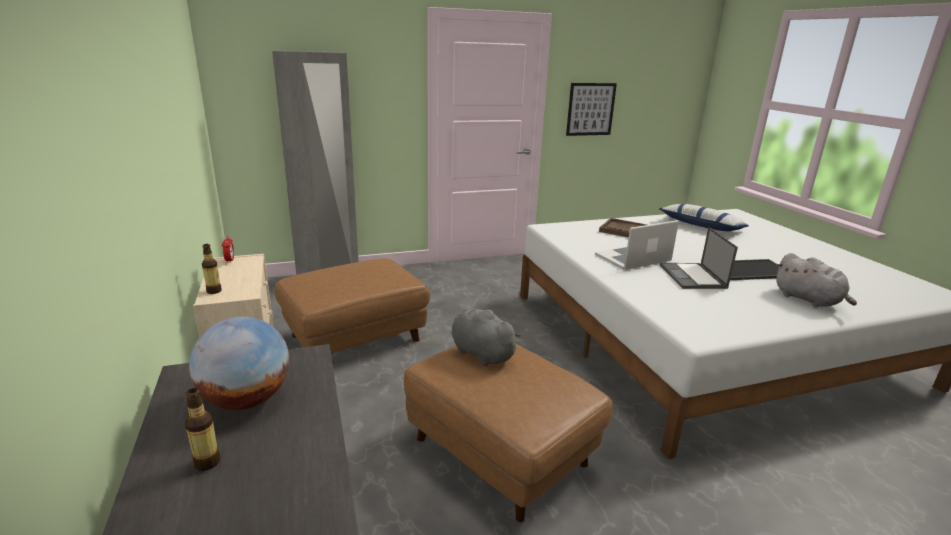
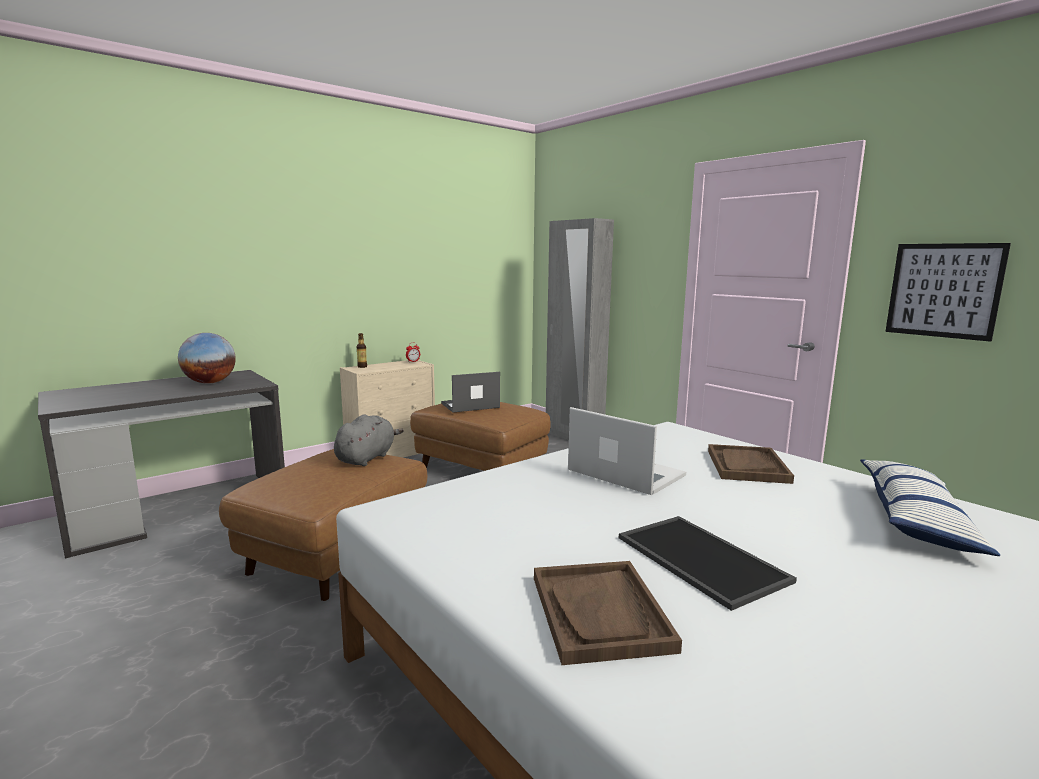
camera: 70 degrees right, 10 degrees down
(207, 462) = (153, 386): bottle -> none
(693, 277) = (597, 510): laptop -> laptop (469, 405)
(809, 300) = (600, 613): grey plush toy -> brown tray

